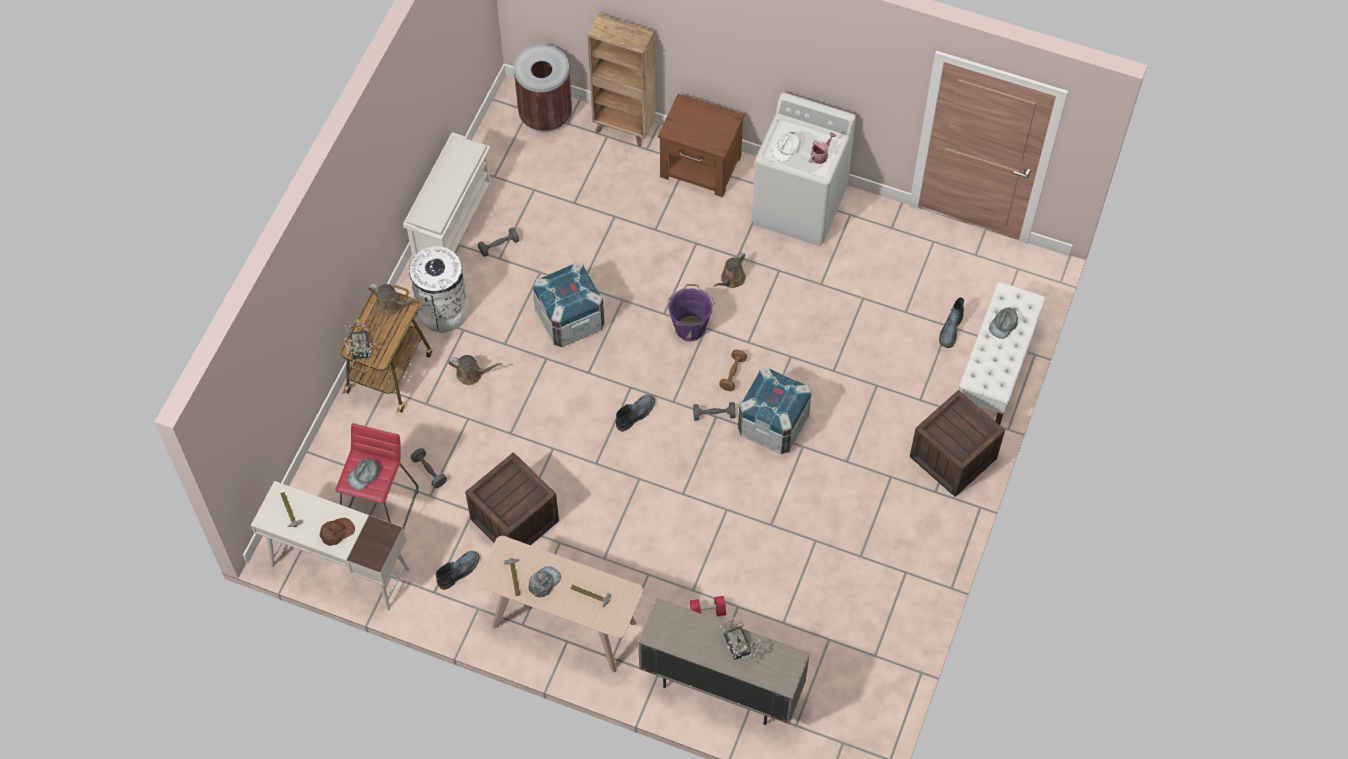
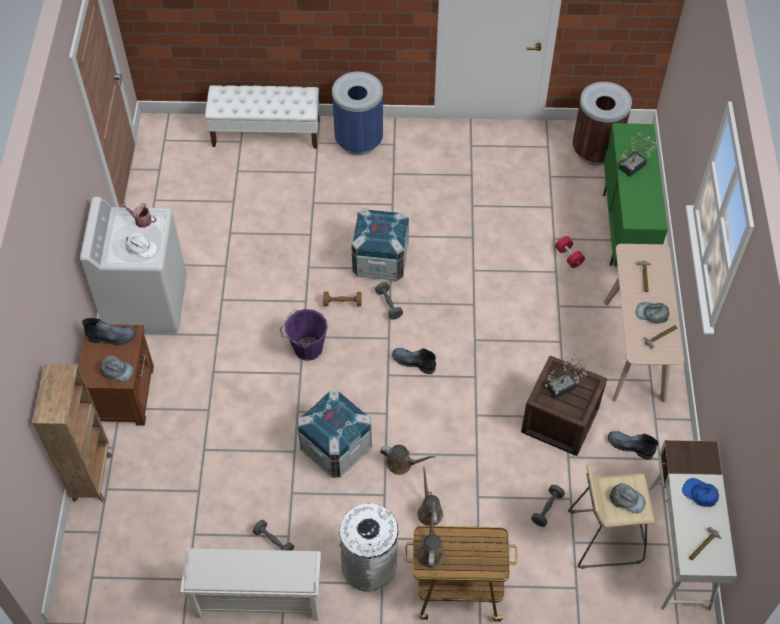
camera: 110 degrees left, 5 degrees down
(337, 532) = (700, 493): brown cap -> blue cap
(360, 350) = (495, 560): potted plant -> potted plant (564, 386)
(380, 508) = (604, 536): red stool -> beige stool
(545, 115) = (93, 558): brown trash can -> brown trash can (595, 150)
(721, 686) = (624, 230): beige cabinet -> green cabinet
(731, 279) = (244, 332): brown watering can -> brown watering can (402, 464)
(950, 331) = (241, 168): boot -> boot (112, 337)
(953, 457) = (359, 140): crate -> blue trash can
(1003, 324) = (247, 102): grey cap -> grey cap (116, 370)

